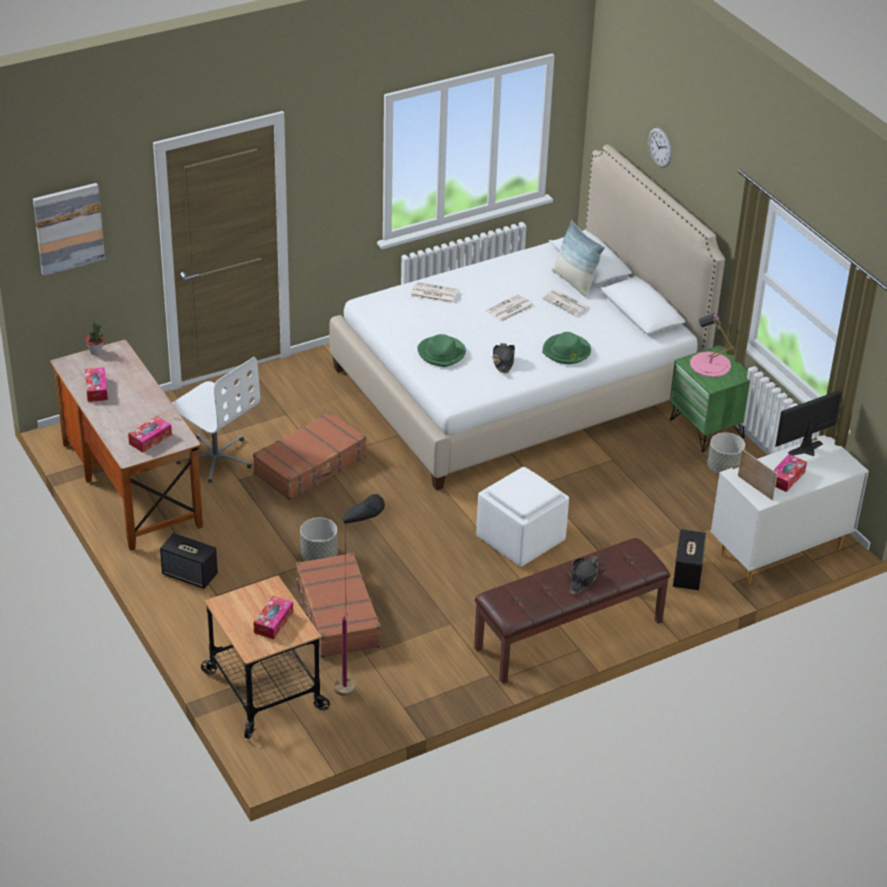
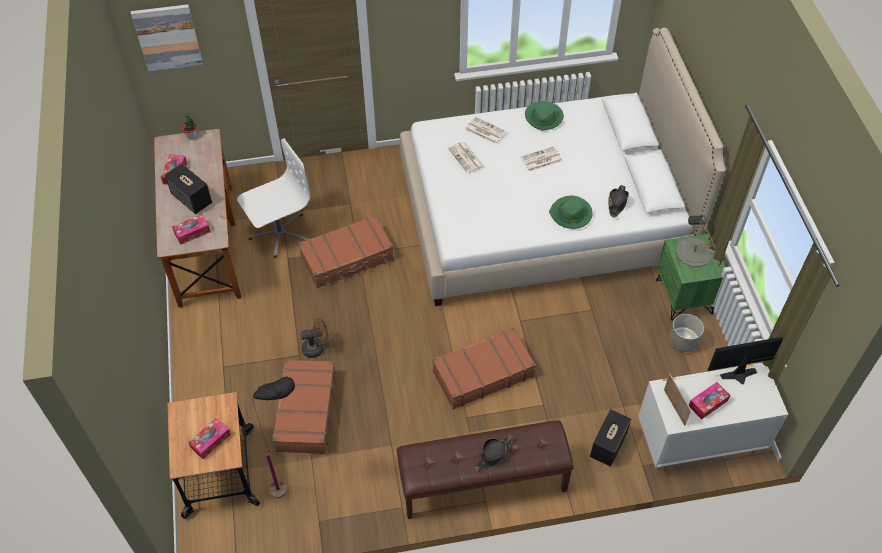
camera: 20 degrees right, 15 degrees up
(190, 575) = (212, 342): speaker -> speaker (192, 199)
(215, 457) = (279, 233): white office chair -> white office chair turned 90 degrees counterclockwise
(318, 555) = (316, 348): grey planter -> brown fan
(442, 353) = (466, 193): green hat -> green hat (544, 117)
(503, 361) = (513, 212): black hat -> black hat (617, 203)
(520, 540) = (482, 373): white ottoman -> brown suitcase
(566, 303) = (591, 163): newspaper -> newspaper (466, 157)
(574, 282) = (607, 142): pillow -> none
(660, 147) = (700, 48): wall clock -> none
(710, 364) = (694, 252): pink table lamp -> grey table lamp

